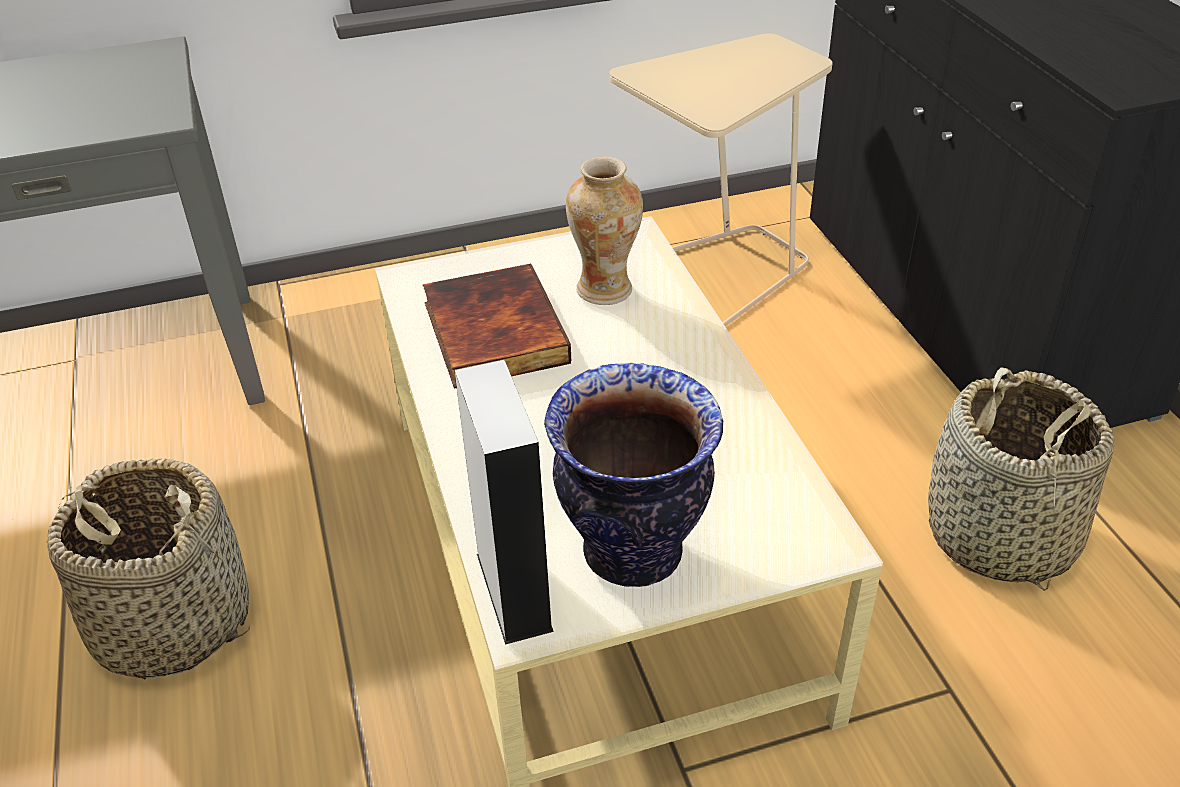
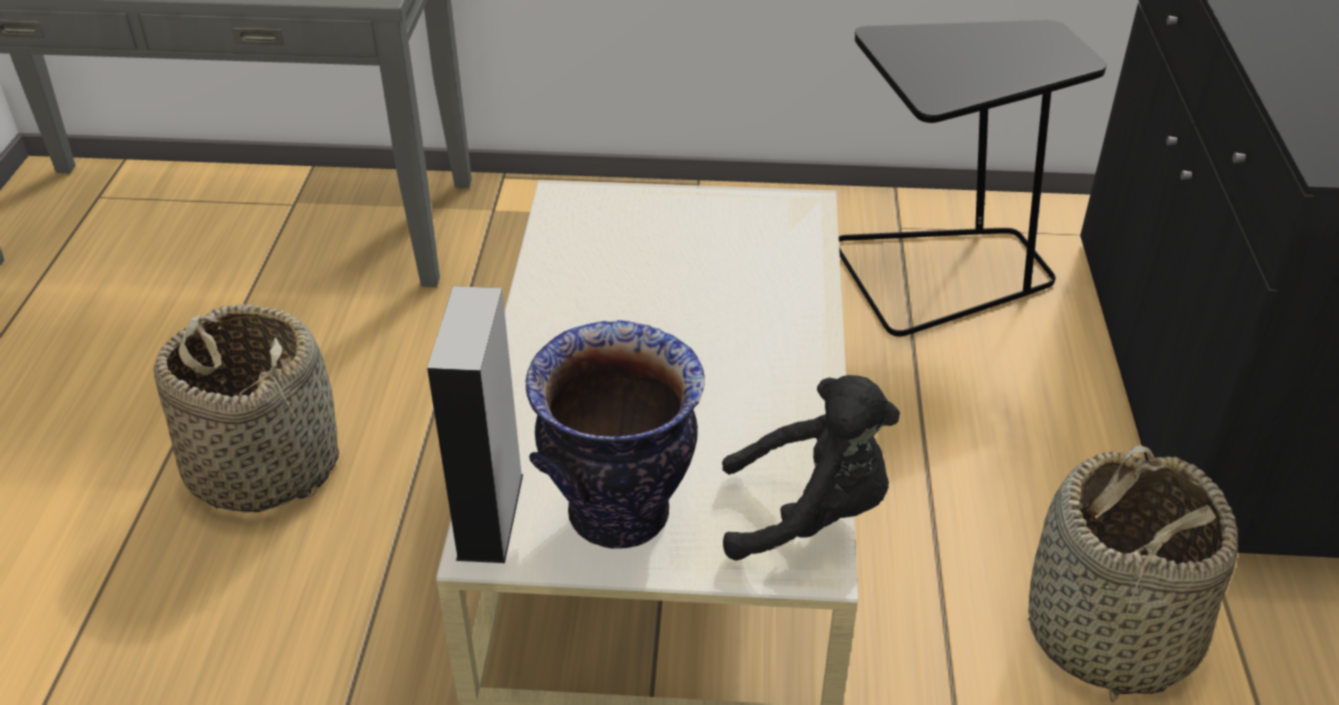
camera: 20 degrees right, 0 degrees up
(491, 332) = (610, 268): book -> none
(605, 290) = (744, 254): vase -> none
(715, 276) = (943, 274): beige side table -> black side table
(799, 501) = (810, 515): none -> black plush toy

